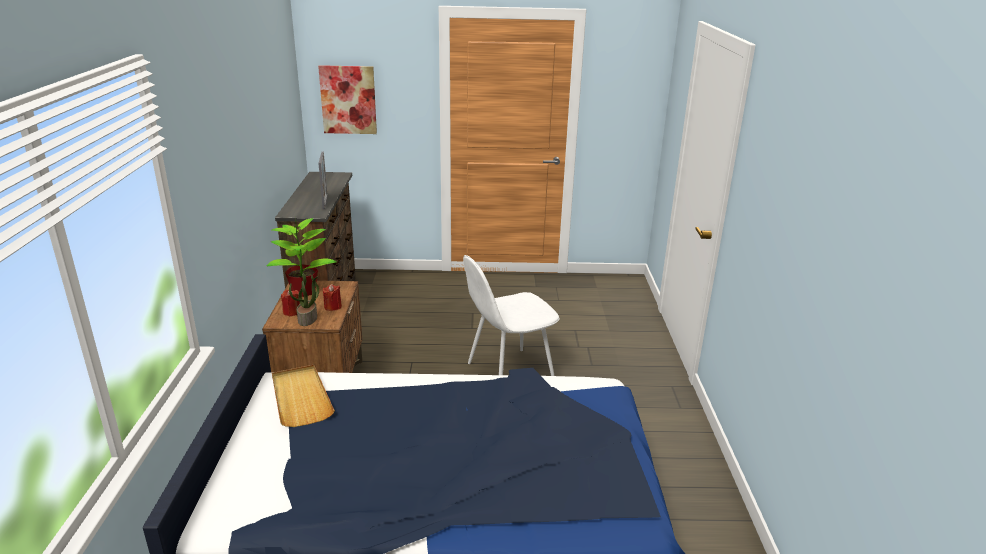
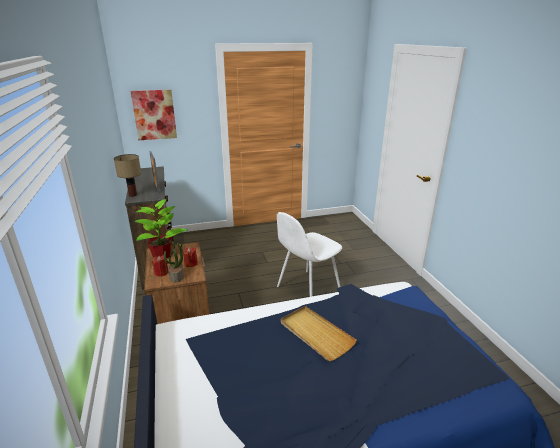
camera: 15 degrees left, 0 degrees up
(291, 208) = (133, 195): none -> table lamp
(300, 398) = (198, 341): beige tray -> beige tray (315, 334)

